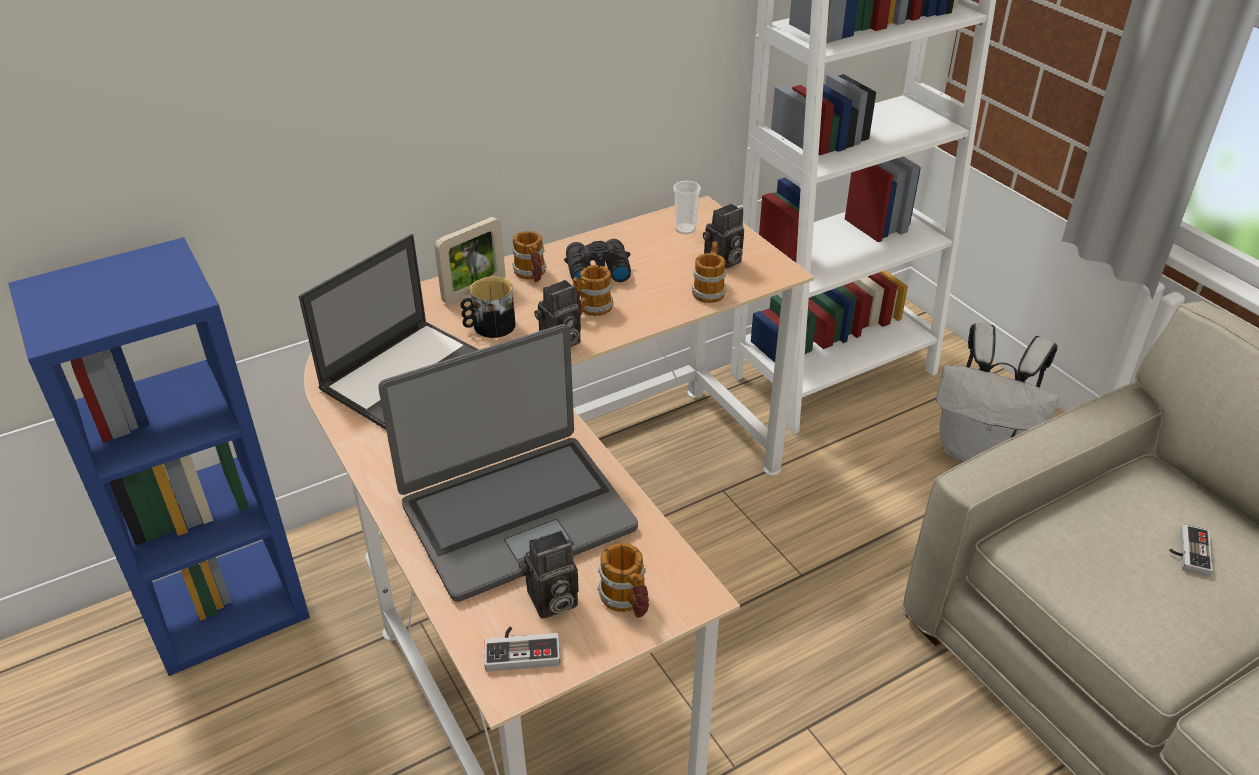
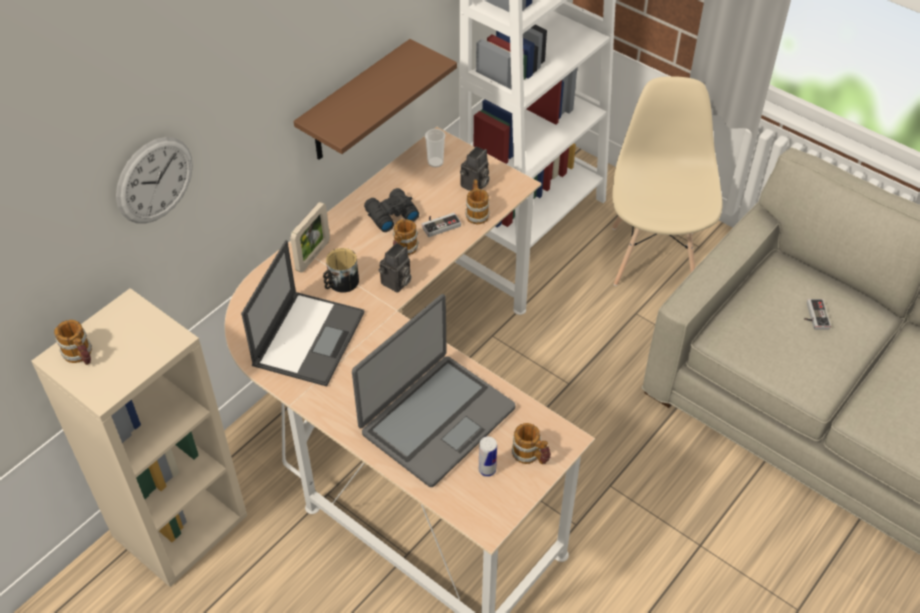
camera: 20 degrees left, 10 degrees up
(227, 604) = (180, 524): blue bookcase -> beige bookcase
(239, 94) = (155, 180): none -> wall clock
(522, 649) = (485, 503): game controller -> game controller (439, 224)
(532, 275) = (346, 231): mug -> mug (80, 356)
(551, 602) = (487, 470): camera -> can
(582, 113) = (356, 103): none -> brown shelf
(980, 451) = (654, 256): white backpack -> beige chair

